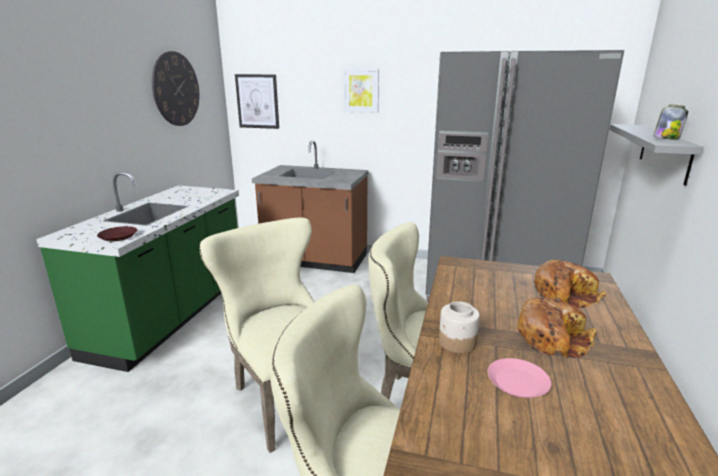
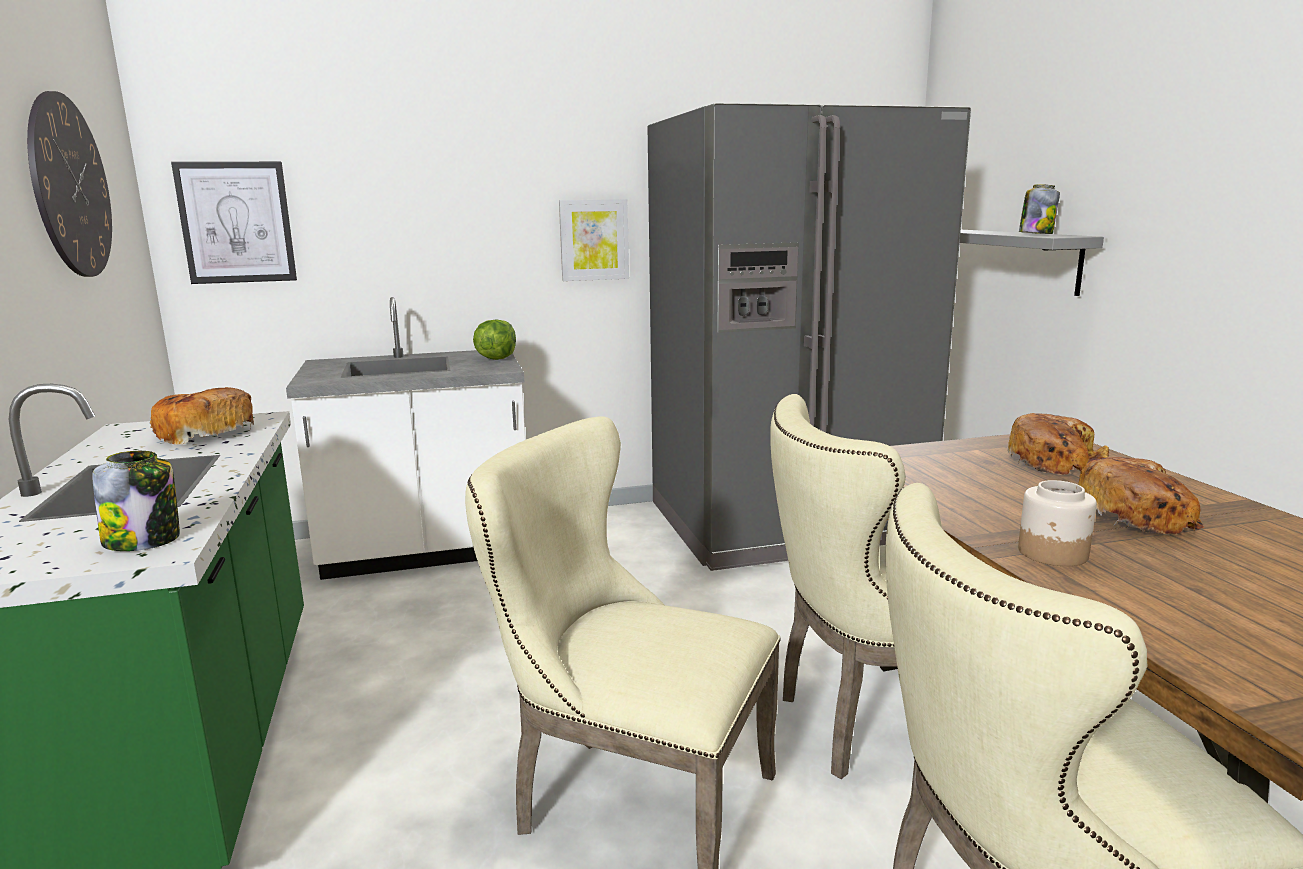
camera: 30 degrees left, 5 degrees down
(118, 236) = (144, 540): brown plate -> jar
(198, 195) = (204, 433): none -> bread
(315, 260) = (427, 551): brown counter -> white counter
(352, 175) = (496, 358): none -> lettuce
(361, 90) = (481, 192): picture -> picture (594, 240)
(518, 382) = (1202, 576): pink plate -> none

